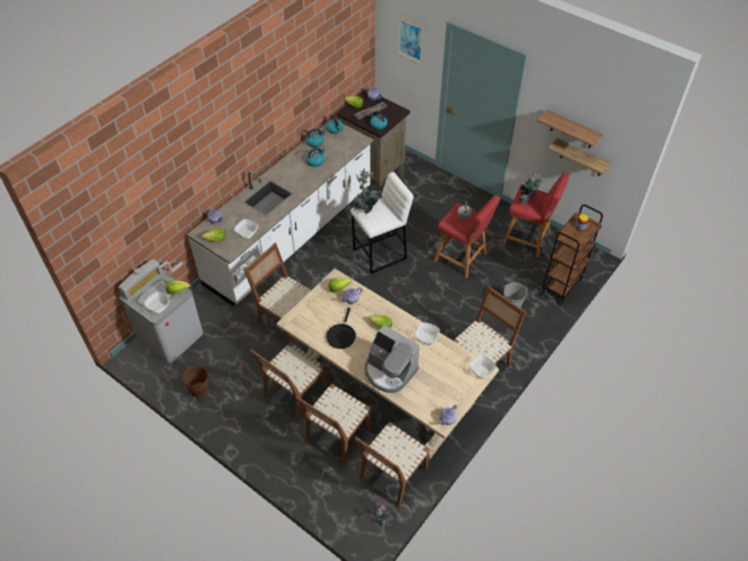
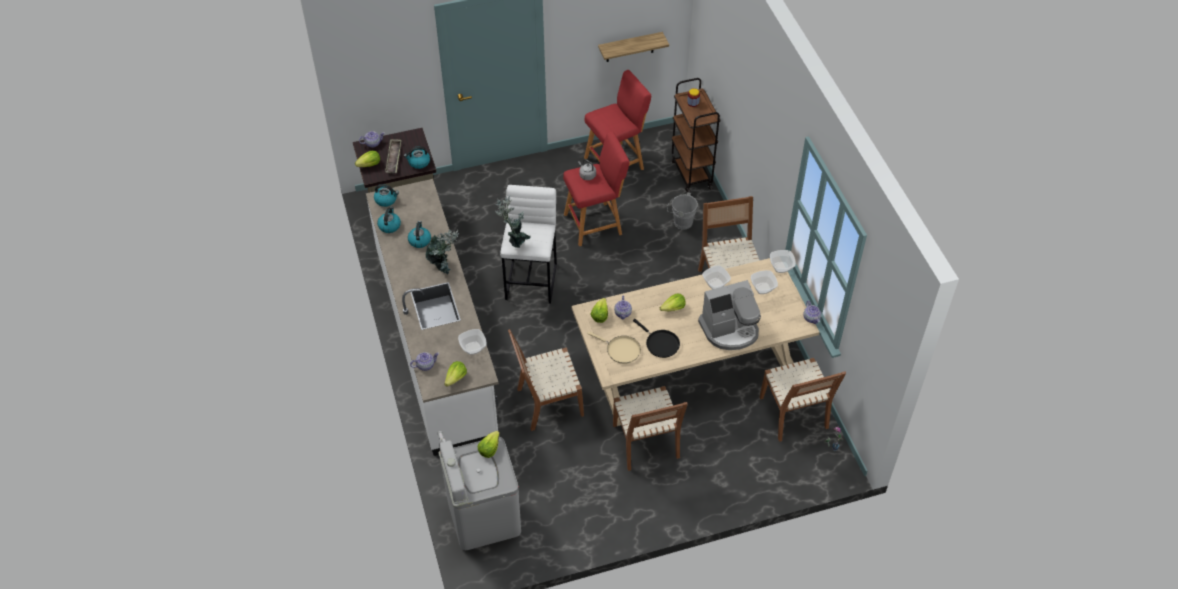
camera: 55 degrees left, 0 degrees up
(159, 308) = (500, 476): bowl -> bowl (762, 288)
(202, 389) = (577, 521): brown bucket -> none
(317, 316) = (621, 350): none -> beige frying pan
(336, 436) = (721, 435): chair -> none
(410, 40) = (388, 53): picture -> none
(527, 200) = (611, 122): potted plant -> potted plant (443, 266)
(572, 130) = (612, 27): shelf -> none

